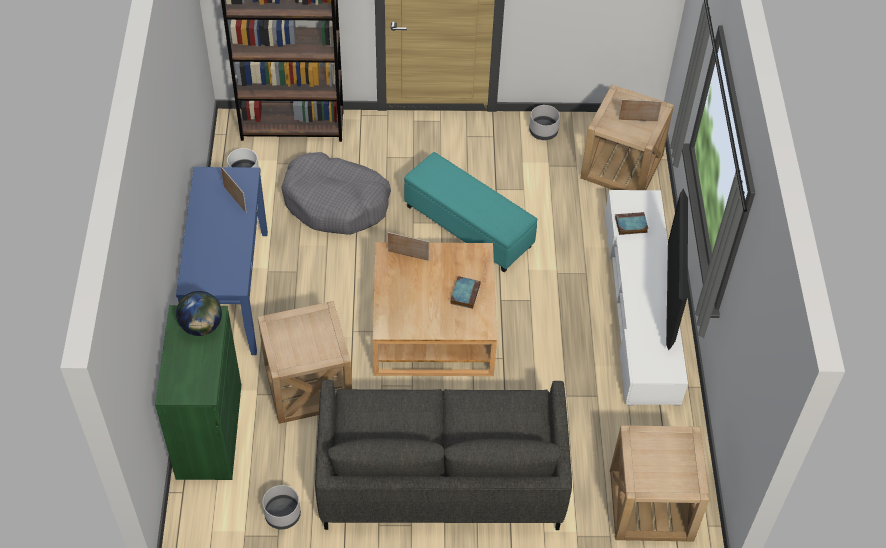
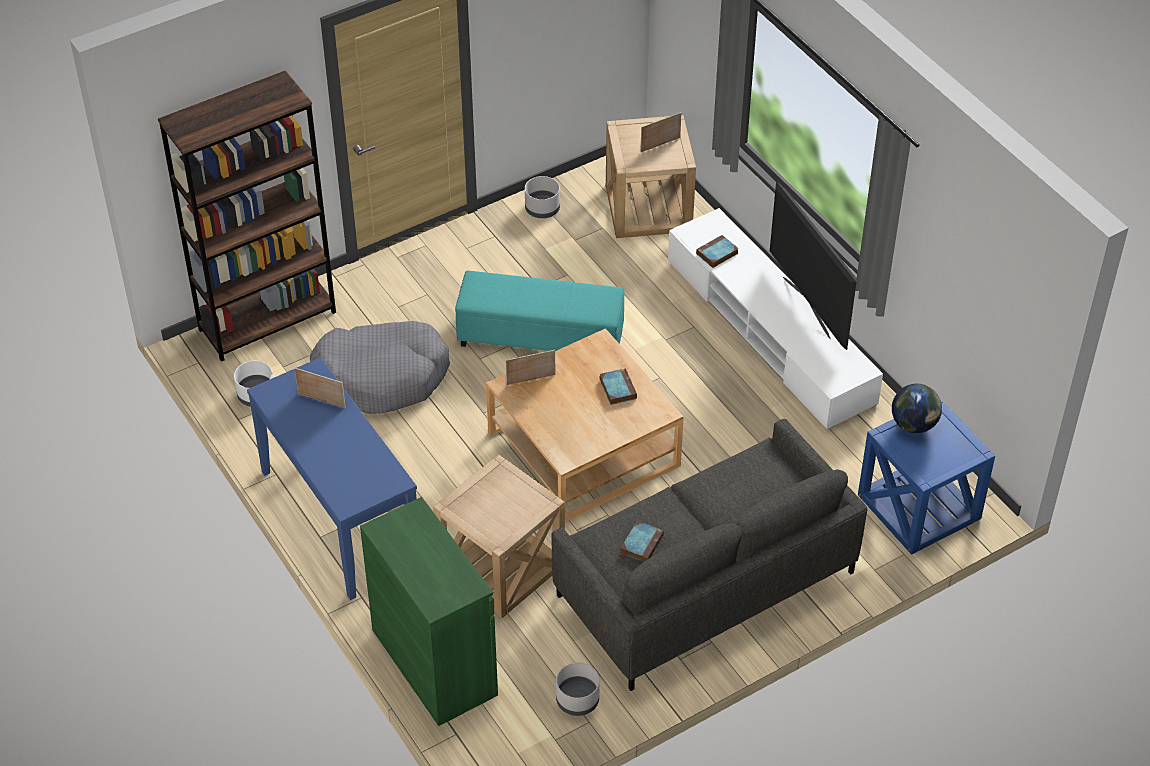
camera: 30 degrees left, 5 degrees down
(201, 326) = (413, 528): globe -> globe (914, 424)
(384, 423) = (642, 543): none -> book
(651, 504) = (919, 506): beige side table -> blue side table

